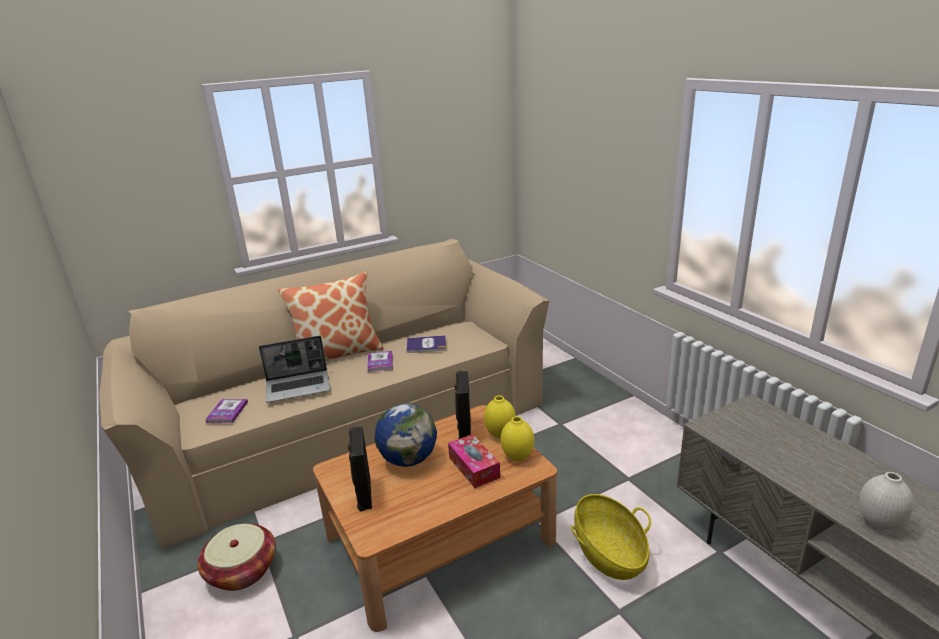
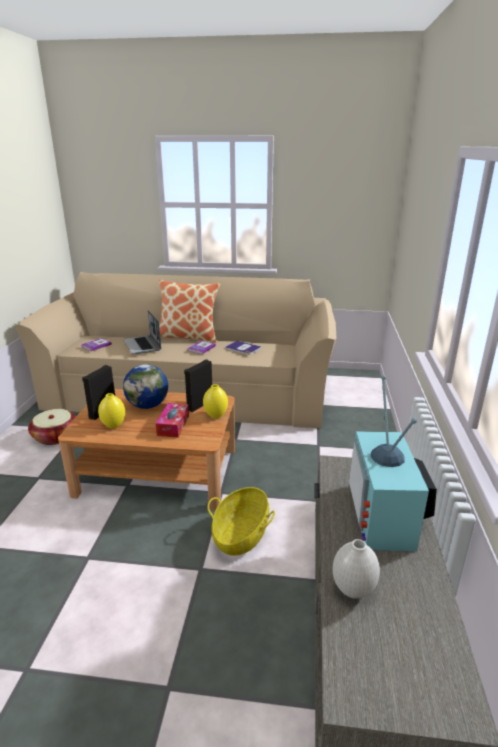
camera: 35 degrees right, 0 degrees up
(299, 387) = (142, 345): laptop -> laptop turned 45 degrees clockwise
(517, 457) = (205, 431): yellow vase -> yellow vase (113, 425)
(806, 450) = (386, 516): none -> television

